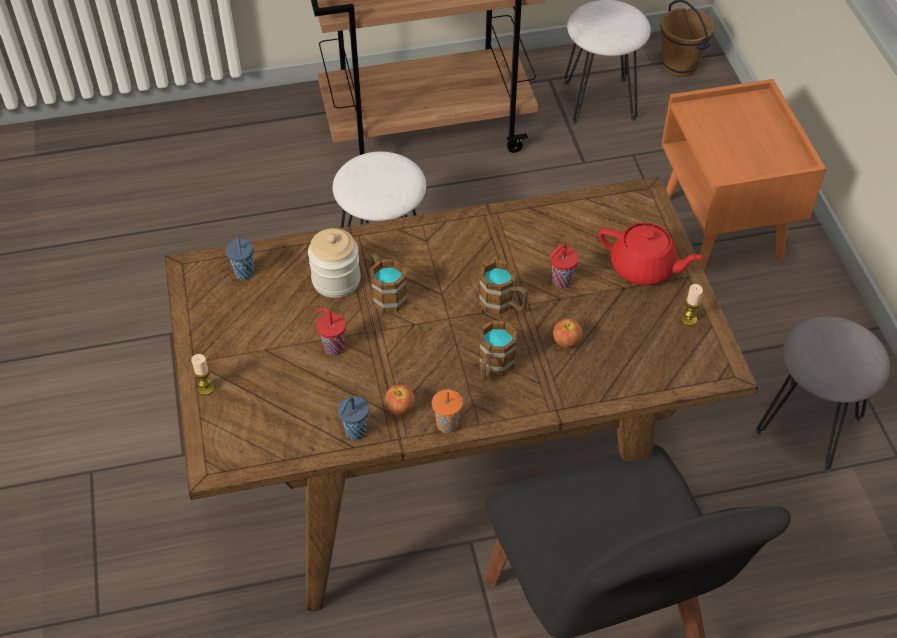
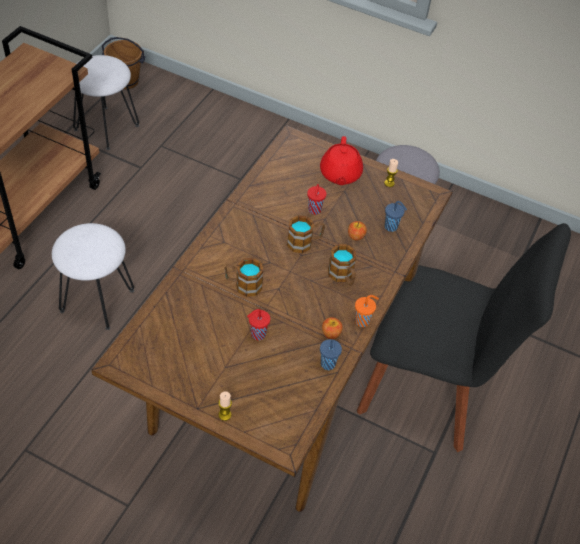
camera: 55 degrees left, 0 degrees up
(244, 274) = (154, 339): blue cup -> blue cup (391, 227)
(336, 280) = (208, 300): jar -> none
(644, 268) = (340, 174): red teapot -> red teapot turned 120 degrees clockwise
(723, 229) = (250, 153): orange nightstand -> none

